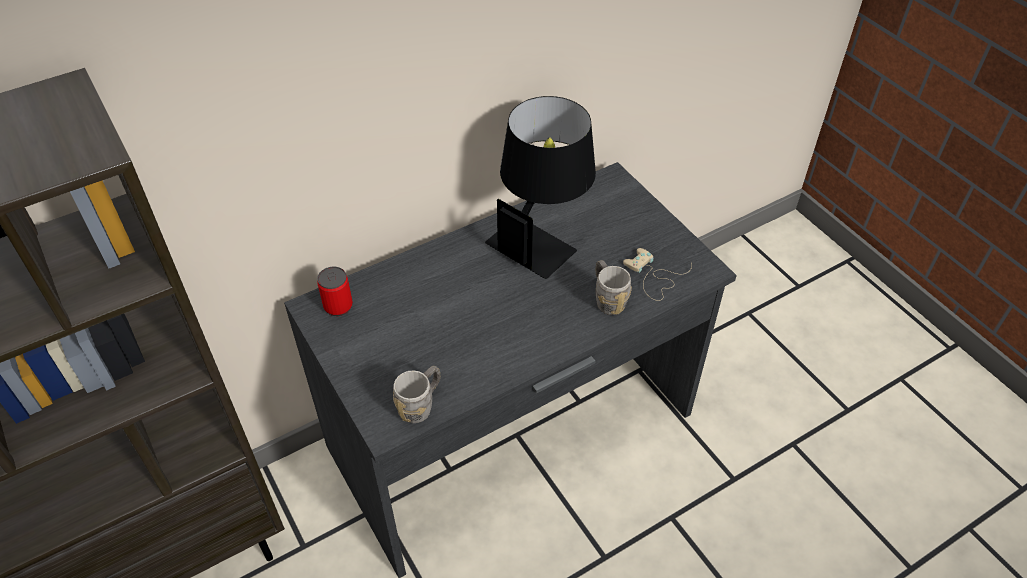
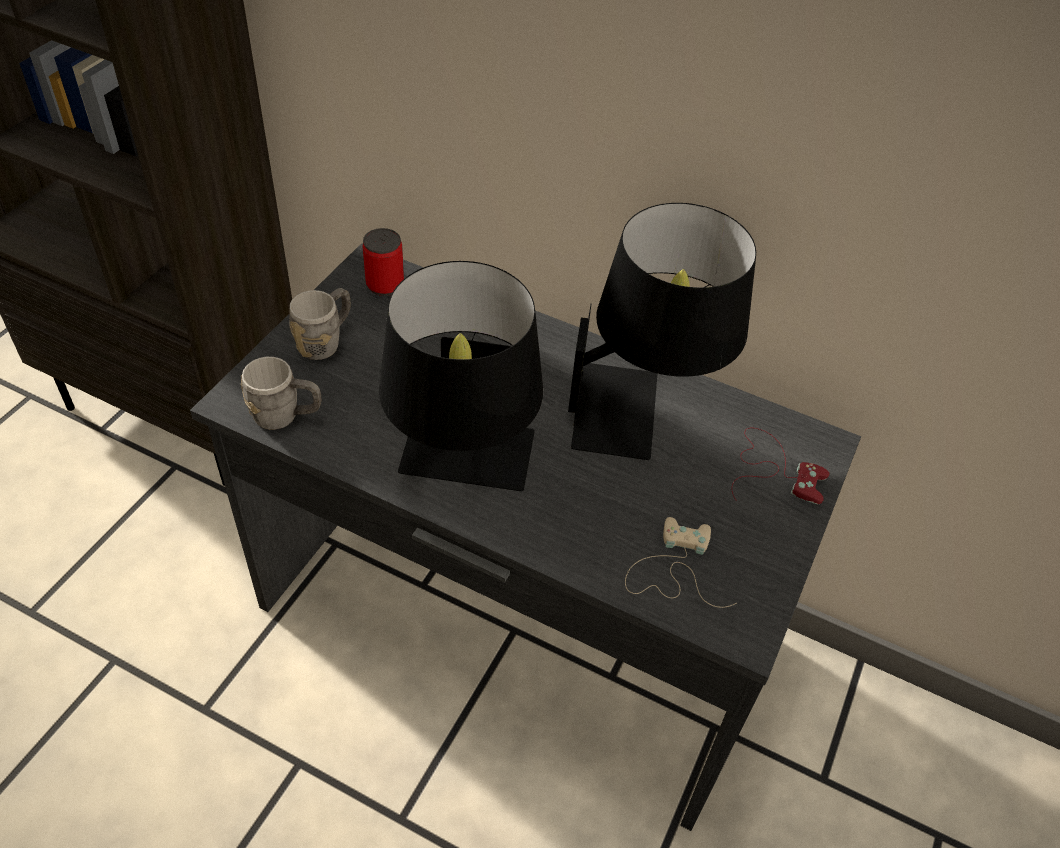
camera: 55 degrees right, 0 degrees up
(530, 335) = (463, 472): none -> black table lamp
(607, 299) = (587, 530): grey mug -> grey mug (325, 341)
(617, 205) = (774, 469): none -> red game controller

